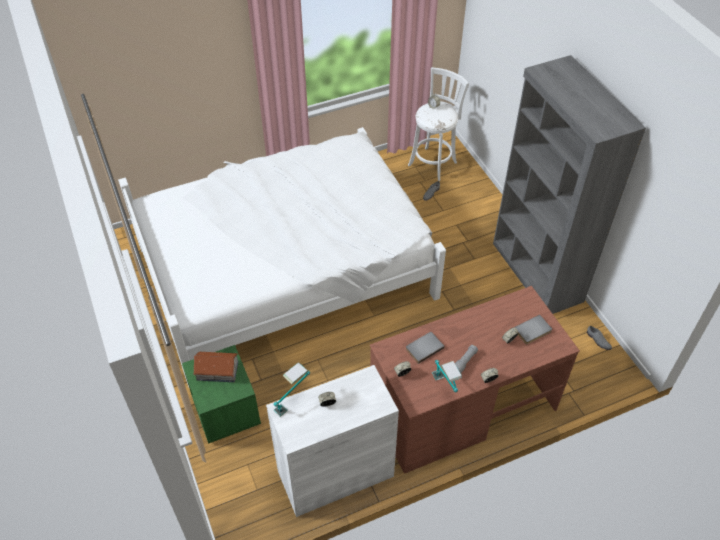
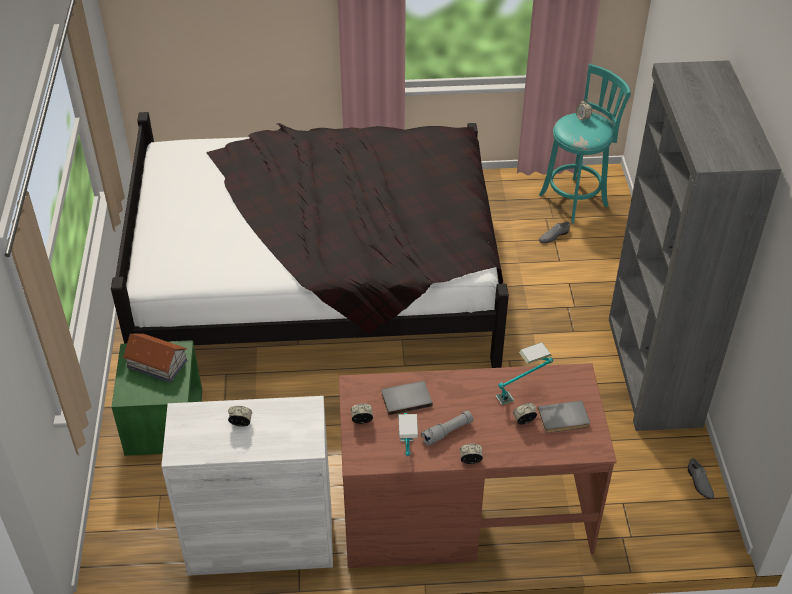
camera: 20 degrees right, 5 degrees down
(286, 270) = (319, 281): white bed -> black bed
(293, 400) = (201, 407): table lamp -> table lamp (522, 392)
(434, 162) = (576, 199): white stool -> turquoise stool

